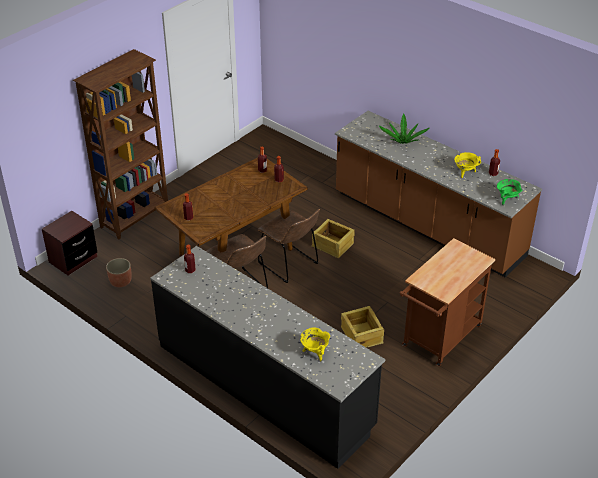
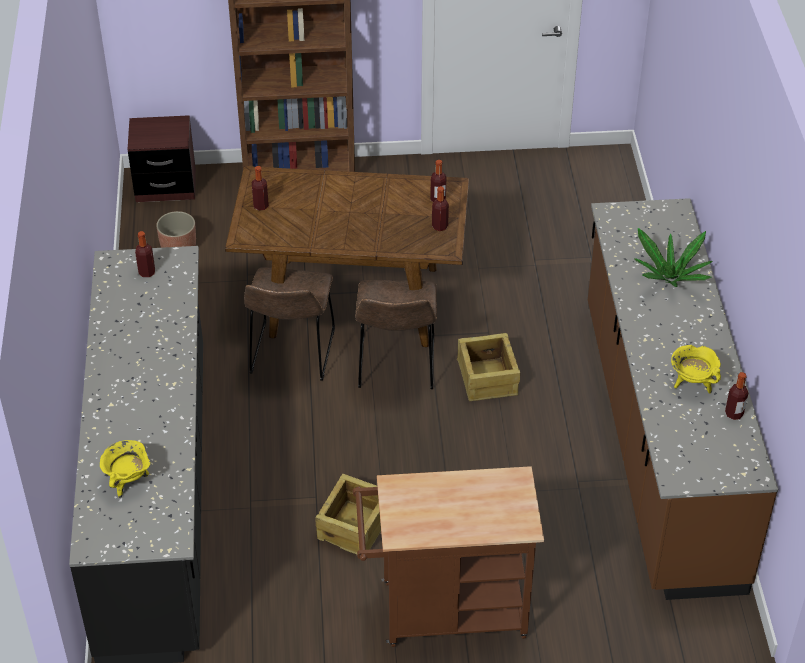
camera: 45 degrees right, 5 degrees up
(507, 200) = (693, 467): green cooking pot -> none

